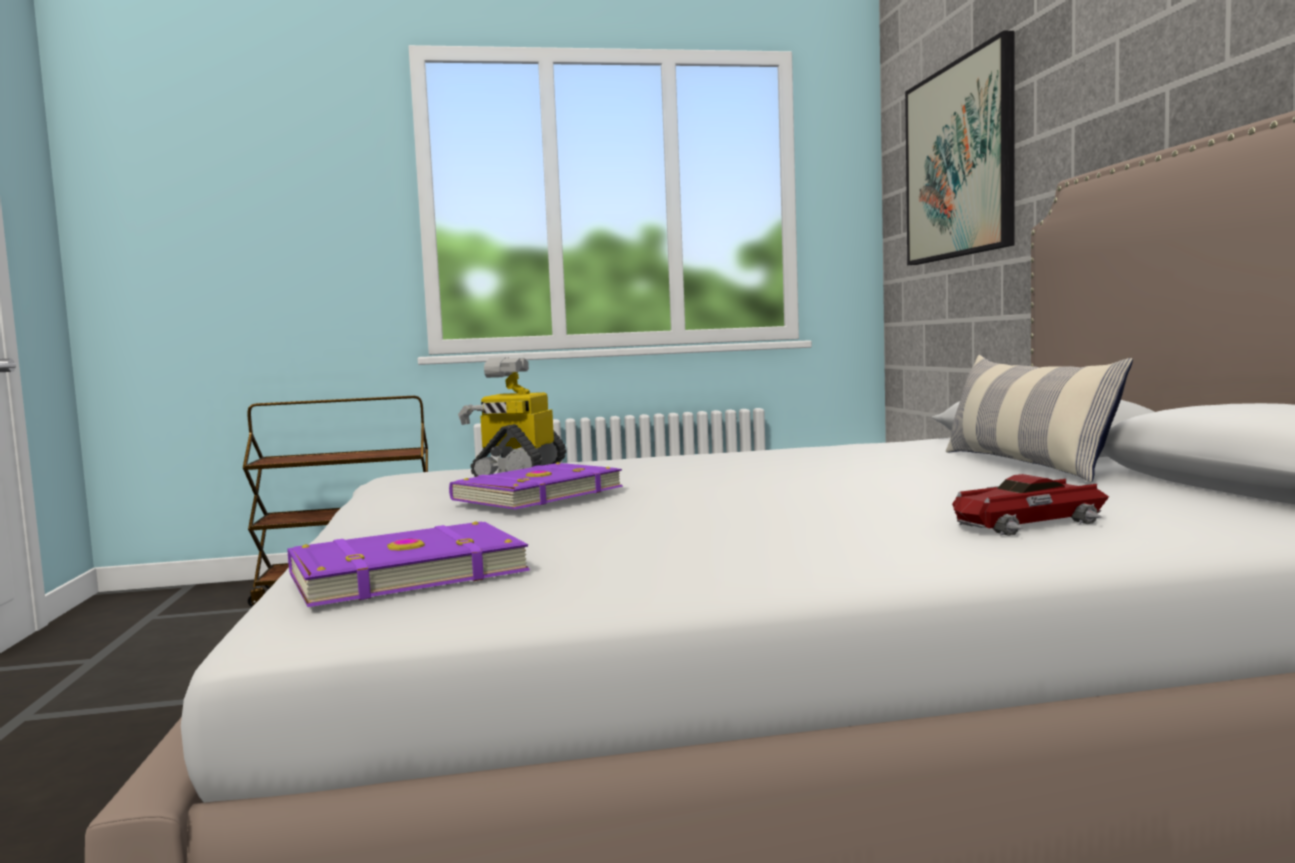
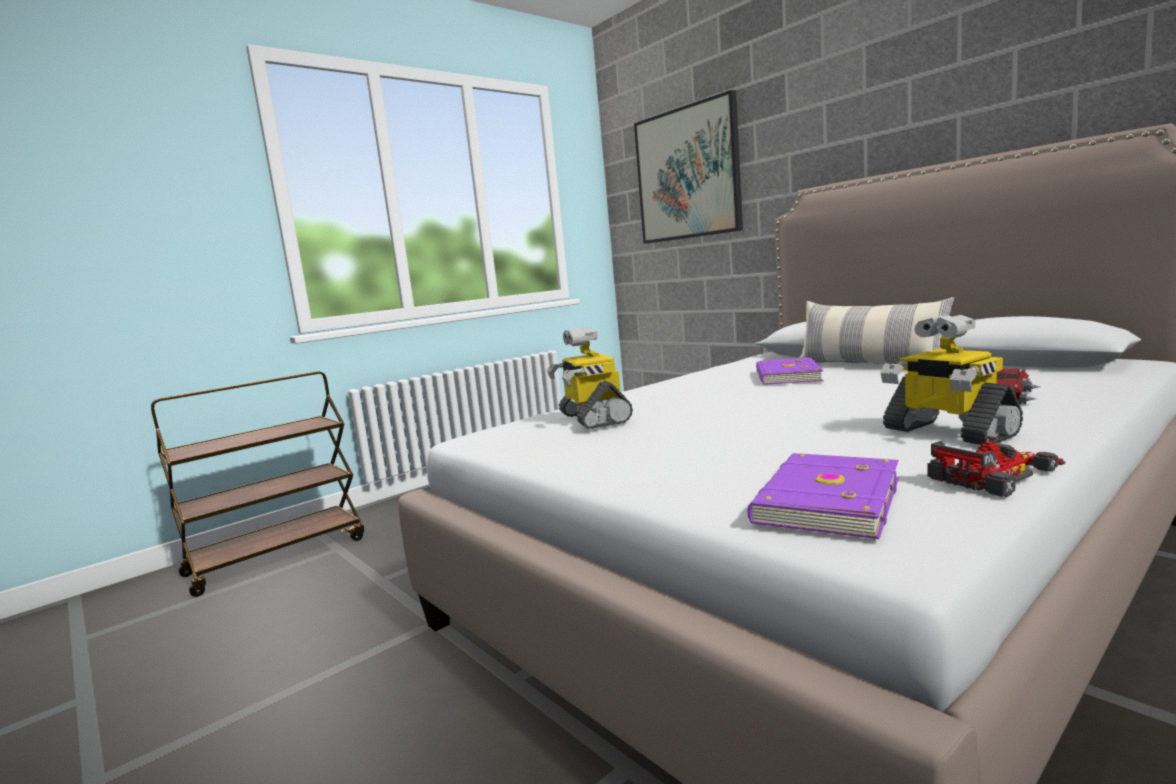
camera: 30 degrees left, 5 degrees up
(535, 493) = (676, 430): purple book -> purple book (786, 376)
(635, 591) = (997, 474): none -> toy car
(771, 545) = (947, 432): none -> toy robot

